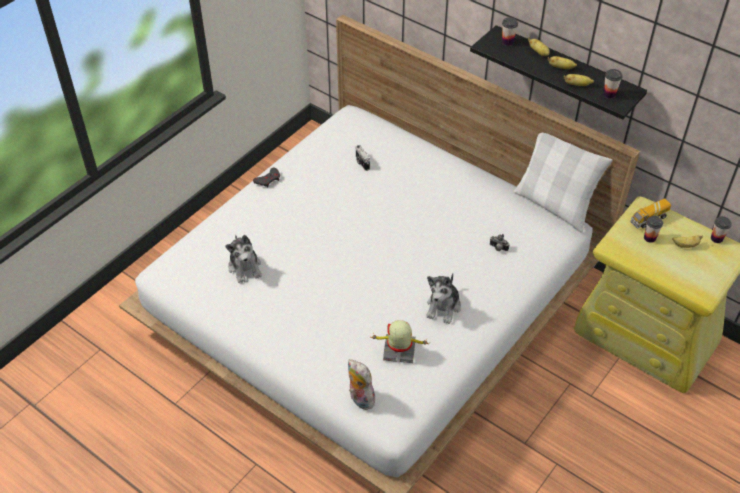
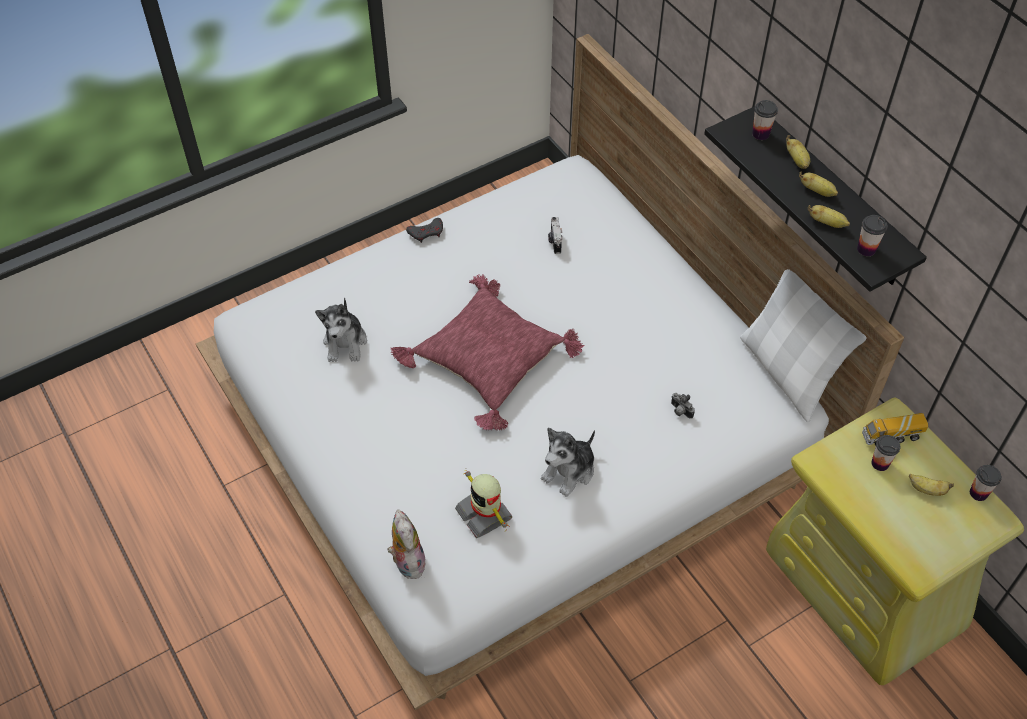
camera: 20 degrees right, 5 degrees up
(351, 248) = (488, 356): none -> red pillow
(399, 351) = (485, 513): toy robot -> toy robot turned 150 degrees counterclockwise

